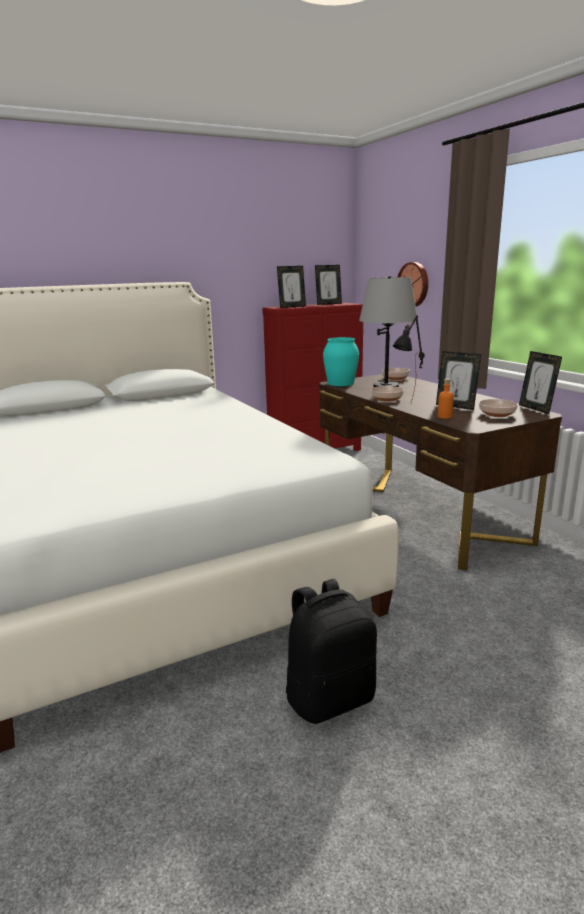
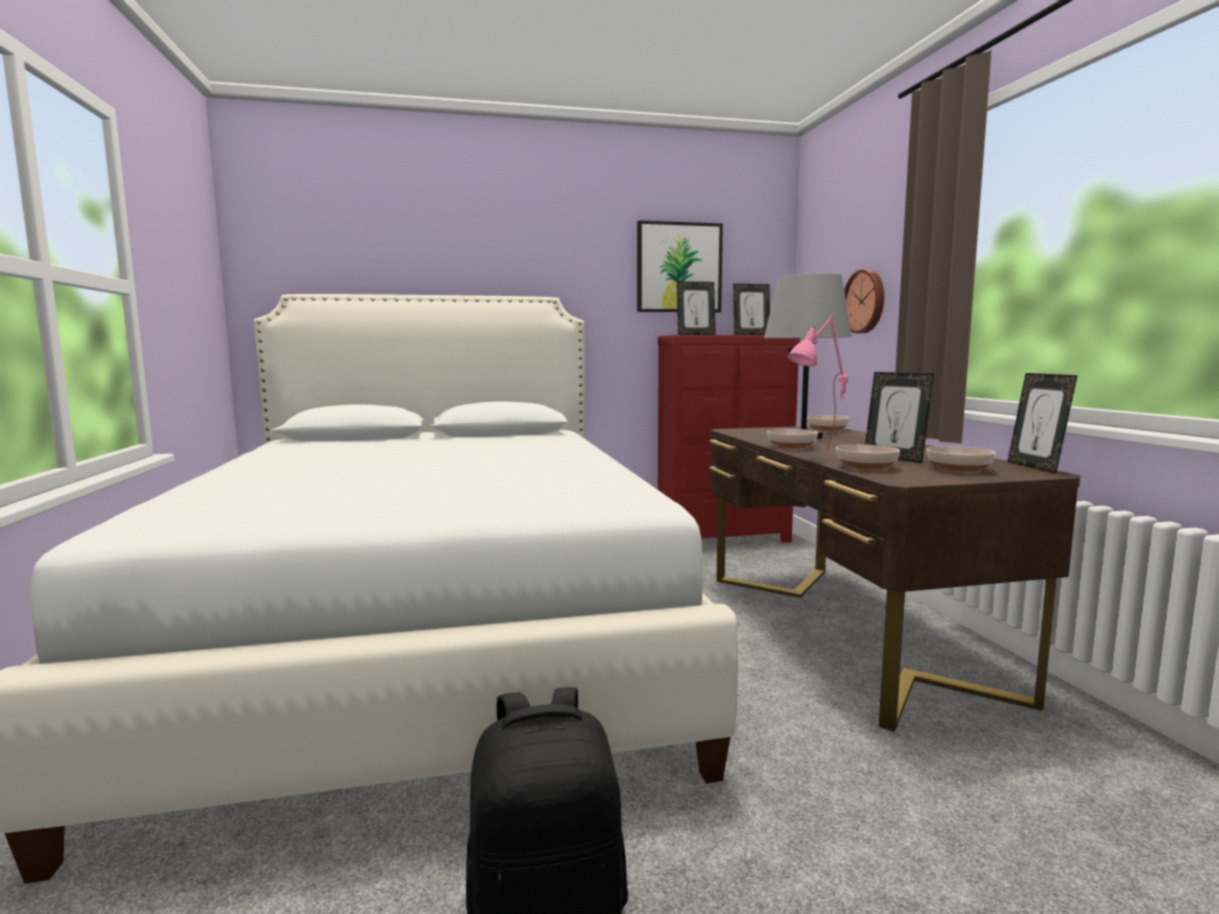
camera: 15 degrees right, 10 degrees down
(275, 253) = (679, 268): none -> picture
(340, 383) = (741, 430): turquoise vase -> none
(409, 406) = (818, 454): black table lamp -> pink table lamp
(444, 416) = (865, 467): orange bottle -> bowl

